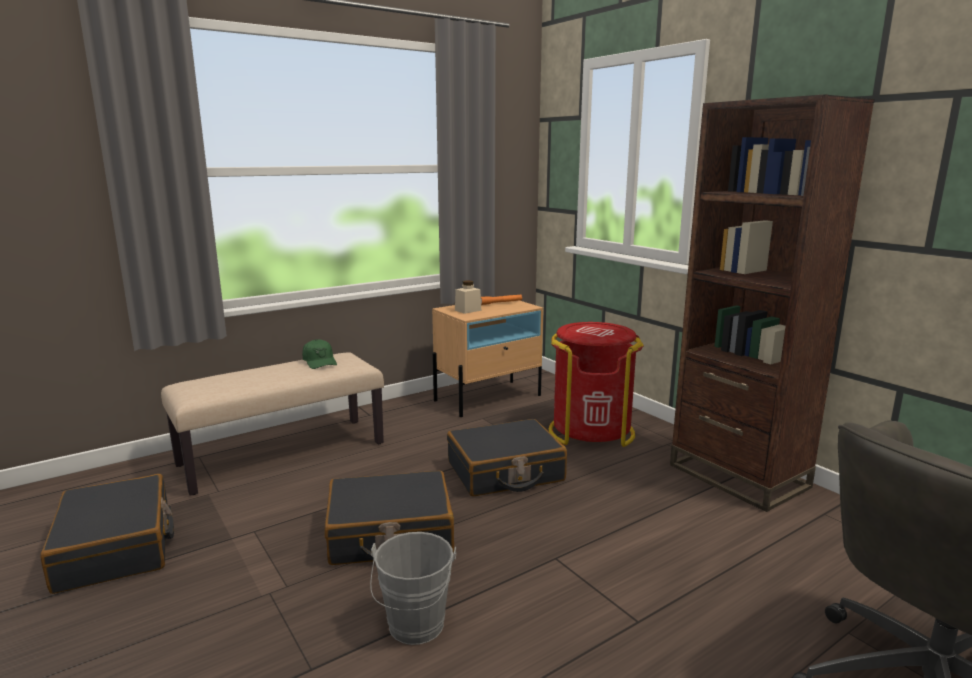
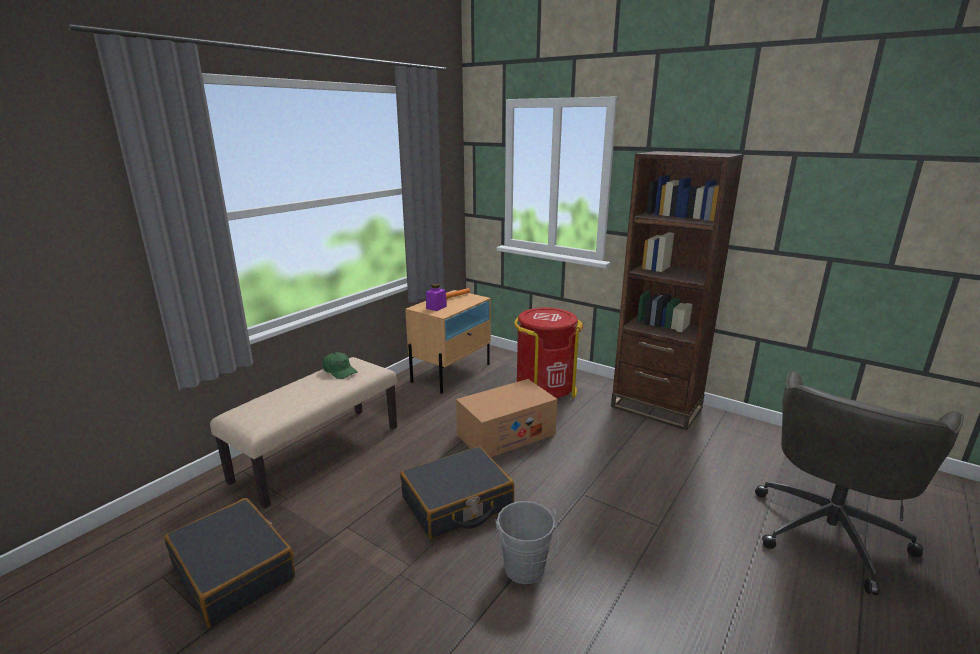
camera: 20 degrees left, 5 degrees up
(468, 310) = (436, 307): beige jar -> purple jar
(505, 472) = (506, 434): black suitcase -> cardboard box

